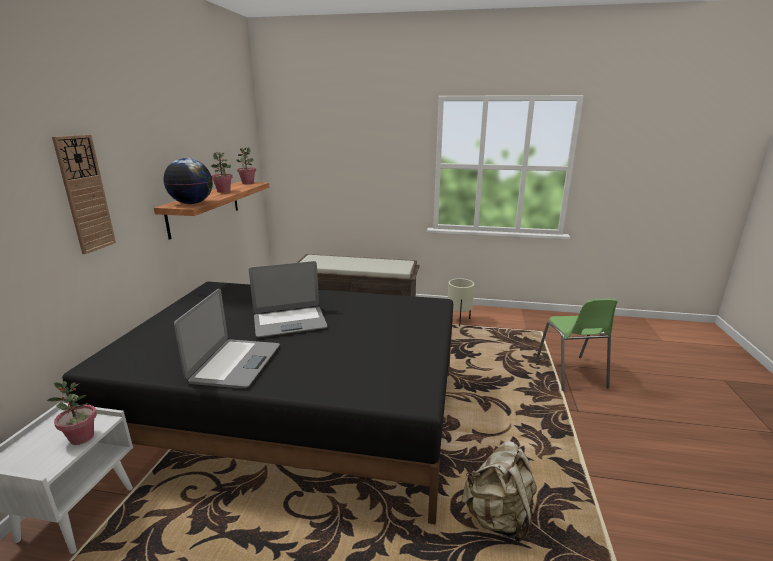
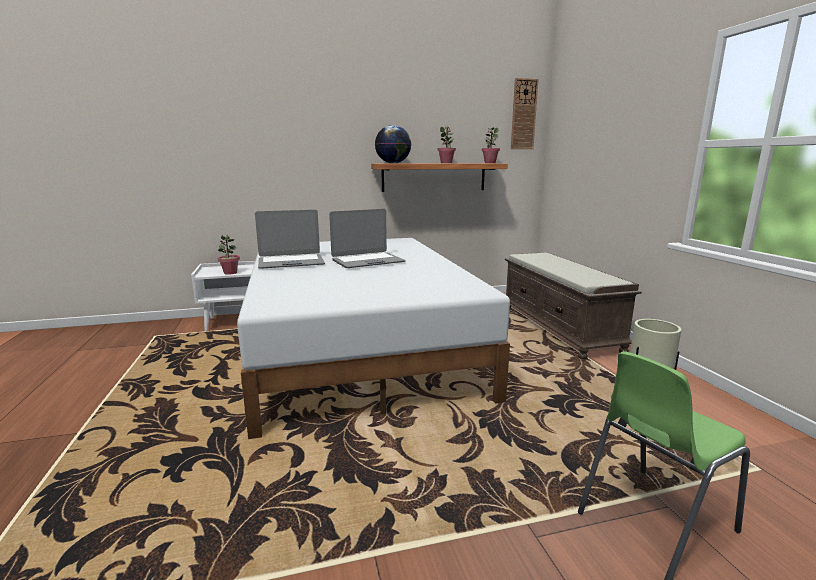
camera: 65 degrees right, 5 degrees down
(85, 194) = (310, 141): wall clock -> wall clock (523, 114)
(289, 322) = (367, 261): laptop -> laptop turned 75 degrees counterclockwise
(297, 413) = (359, 347): black bed -> white bed
(498, 518) = (267, 478): beige backpack -> none

